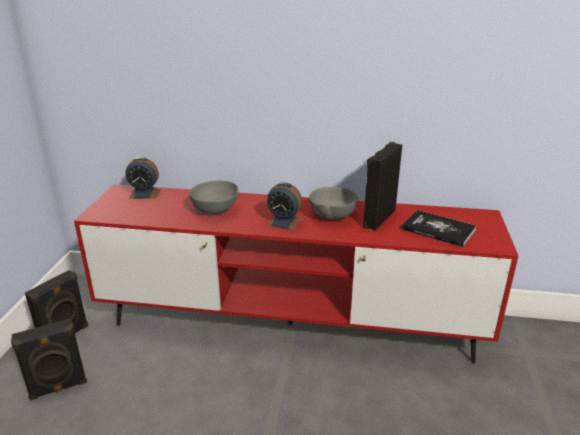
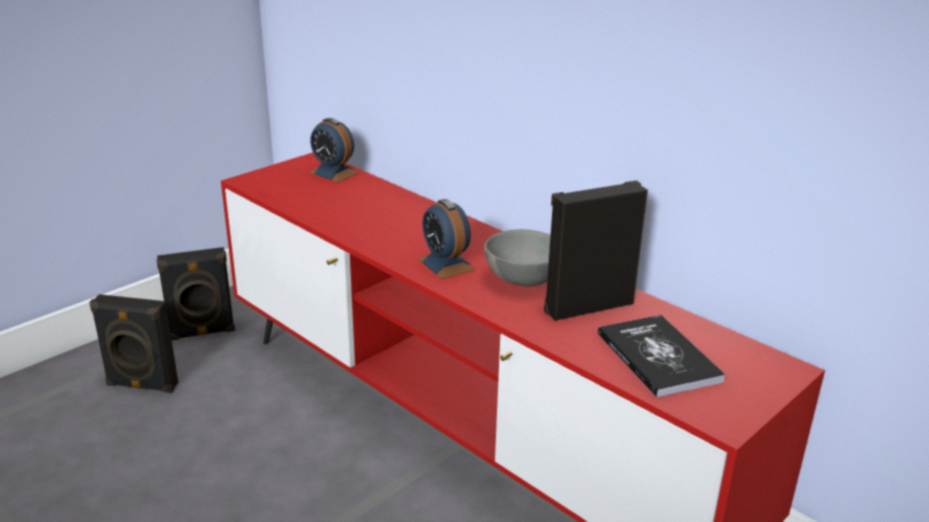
camera: 35 degrees right, 0 degrees up
(216, 210) = (385, 220): grey bowl -> none

